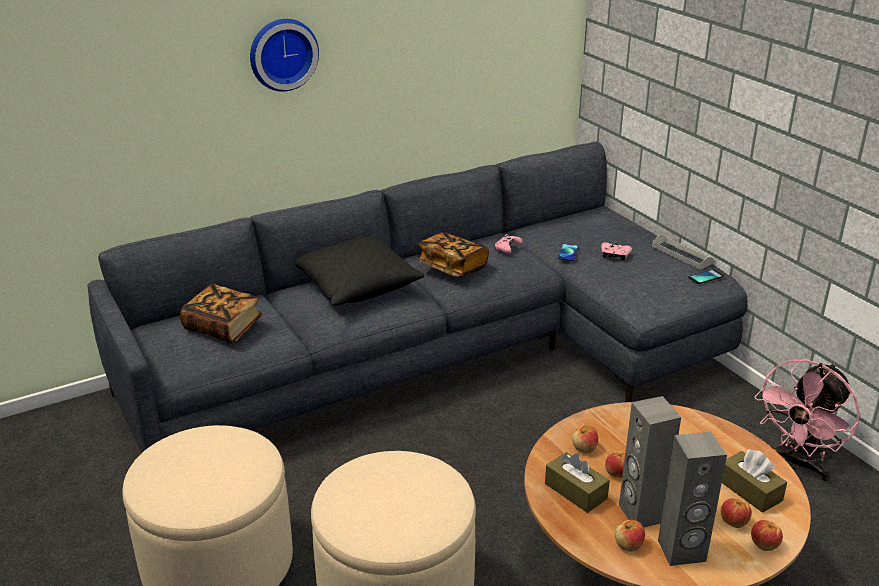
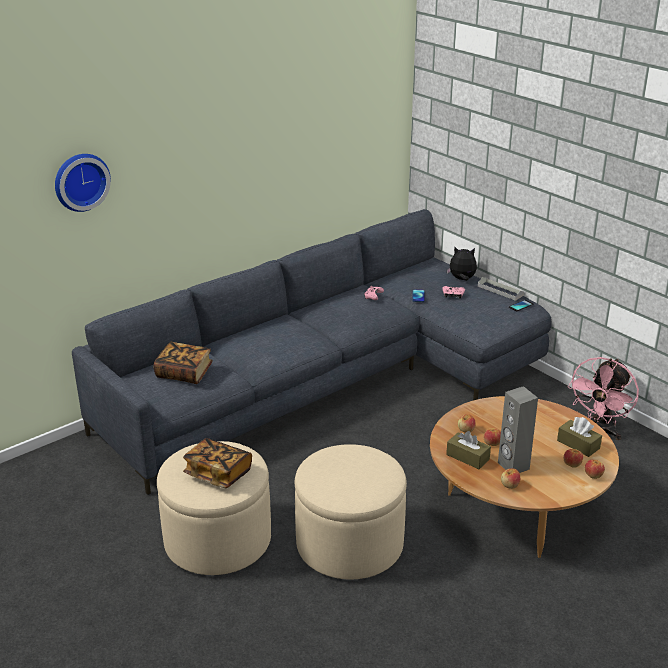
camera: 10 degrees left, 0 degrees up
(282, 53) = (205, 164): wall clock -> wall clock (80, 181)
(355, 285) = (270, 334): black pillow -> none
(452, 267) = (338, 314): book -> book (218, 474)
(633, 236) = (462, 279): none -> plush toy
(682, 551) = (544, 485): grey speaker -> none

